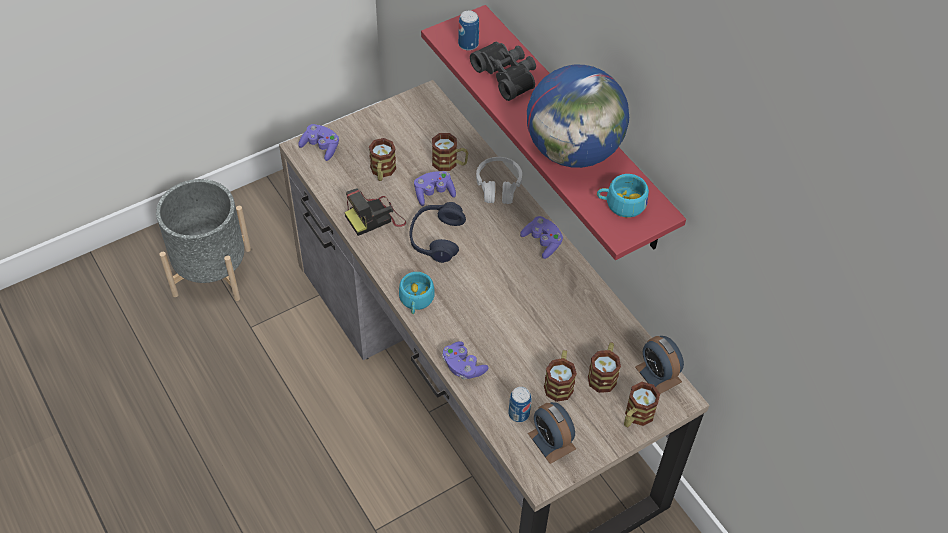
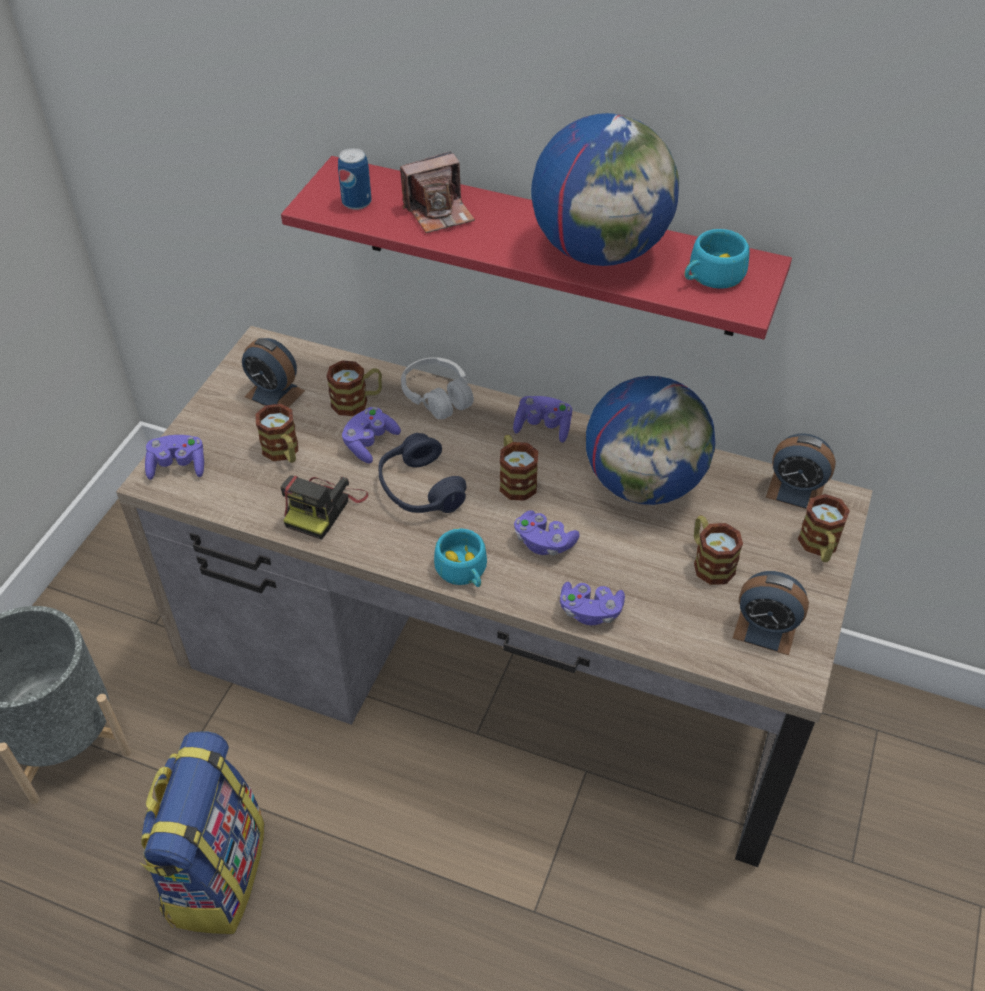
camera: 35 degrees left, 5 degrees down
(231, 393) = (215, 872): none -> backpack
(408, 132) = (274, 393): none -> alarm clock
(475, 312) = (544, 543): none -> purple game controller
(507, 75) = (439, 212): black binoculars -> camera
(519, 414) = (702, 623): can -> none
(568, 313) = (644, 483): none -> globe
(603, 374) = (744, 524): mug -> mug (515, 480)

